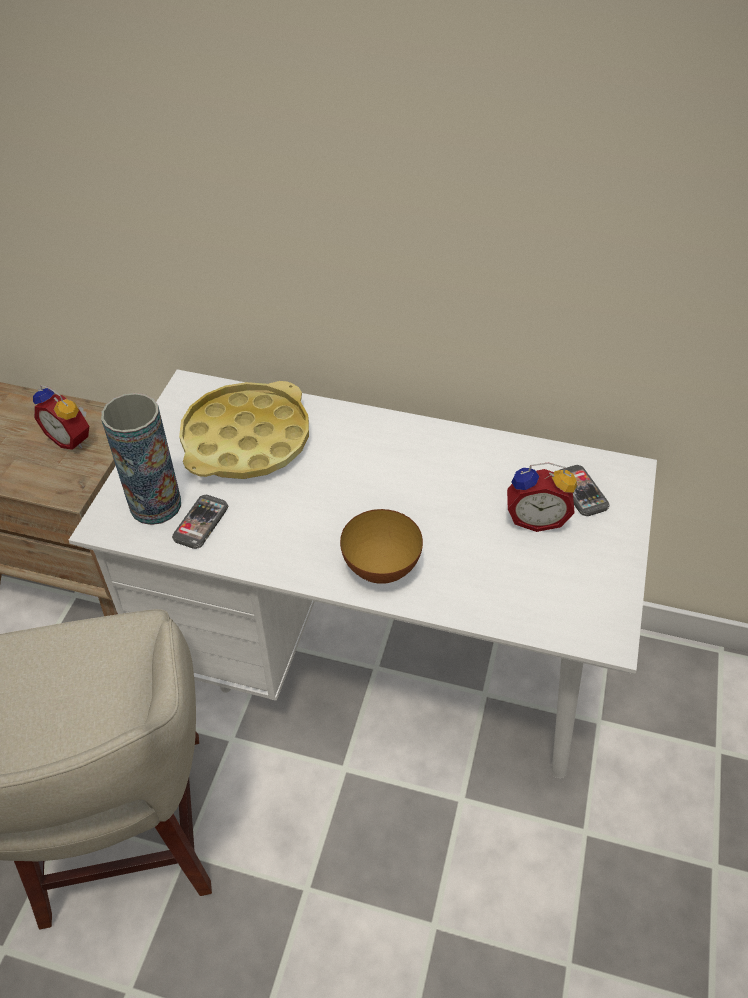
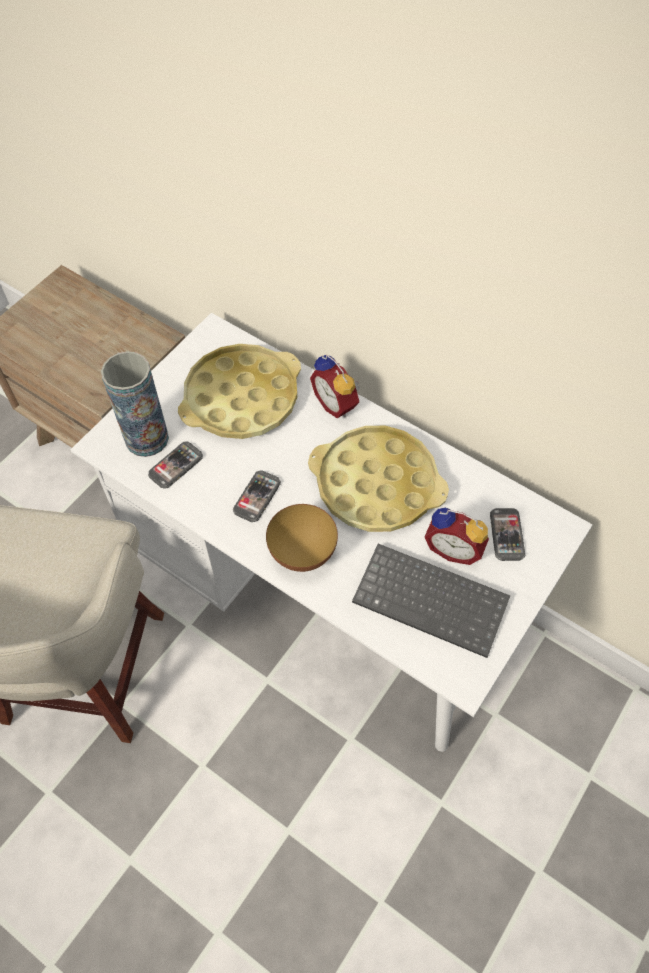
camera: 20 degrees right, 10 degrees up
(71, 438) = (117, 346): alarm clock -> alarm clock (337, 403)
(306, 528) = (257, 497): none -> phone
(428, 482) = (376, 484): none -> yellow tray
(539, 572) = (433, 599): none -> keyboard

